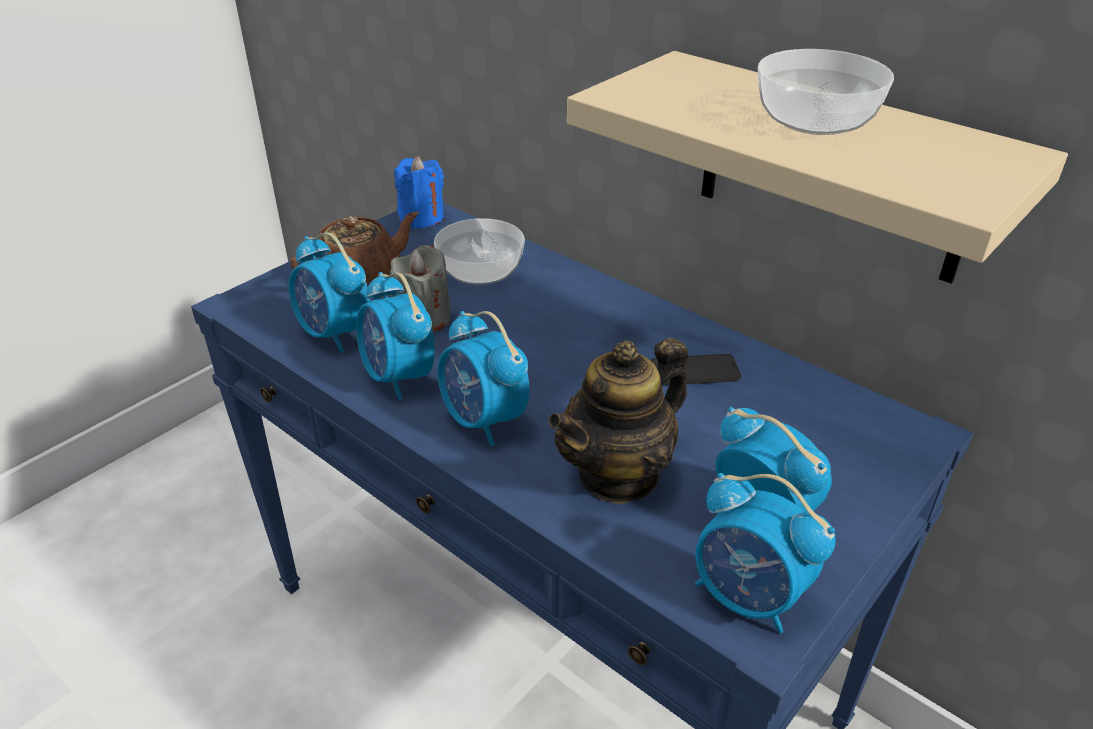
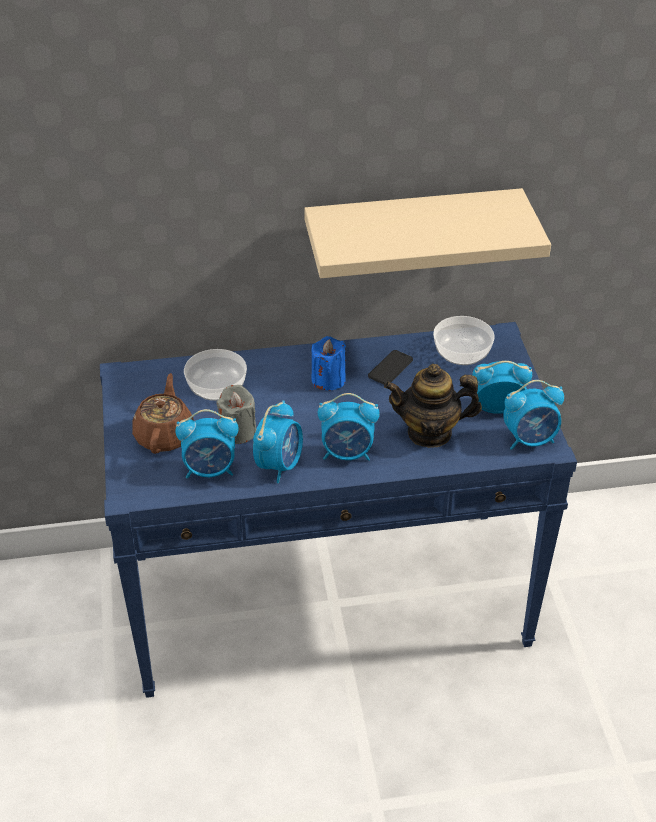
camera: 50 degrees left, 5 degrees up
(399, 377) = (279, 465): alarm clock -> alarm clock turned 75 degrees counterclockwise
(421, 218) = (127, 380): blue candle -> blue candle (328, 380)
(619, 474) = (430, 432): teapot -> teapot turned 90 degrees clockwise
(813, 120) = (427, 221): bowl -> bowl (461, 353)

